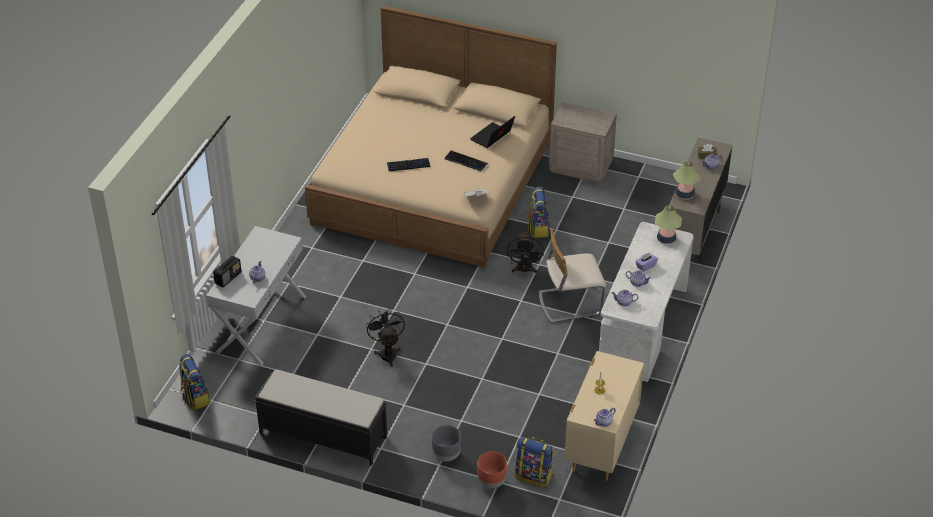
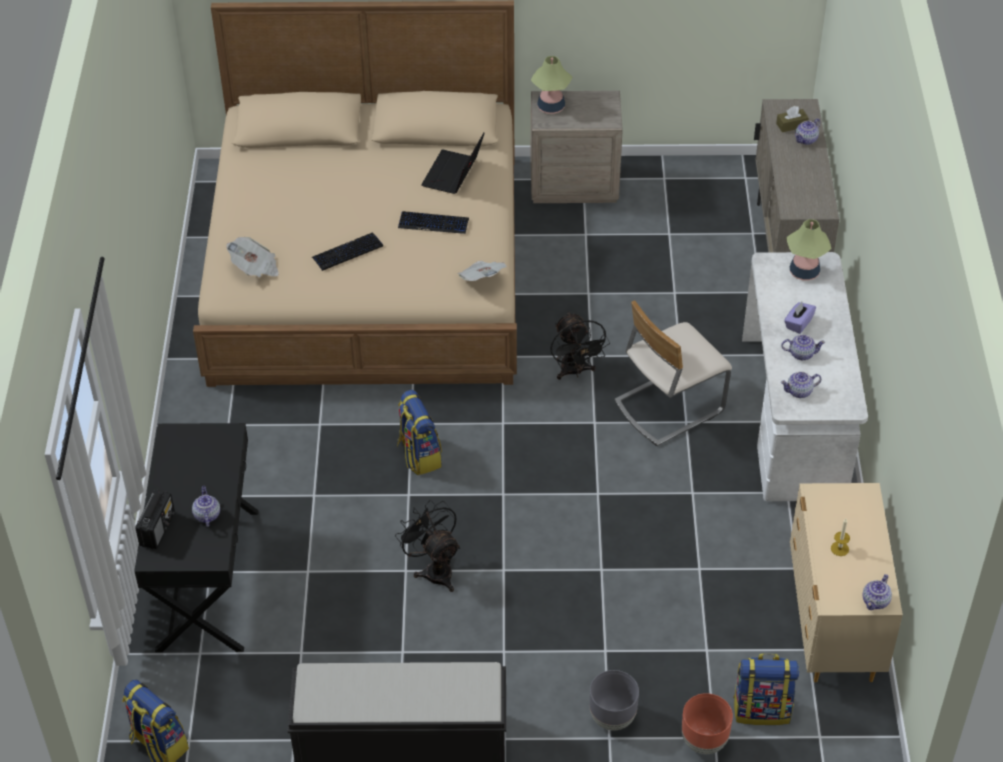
camera: 20 degrees left, 5 degrees up
(261, 323) = (207, 579): white console table -> black console table
(352, 161) = (255, 268): none -> newspaper
(538, 228) = (560, 297): backpack -> backpack (418, 455)
(684, 195) = (793, 194): table lamp -> table lamp (551, 107)

